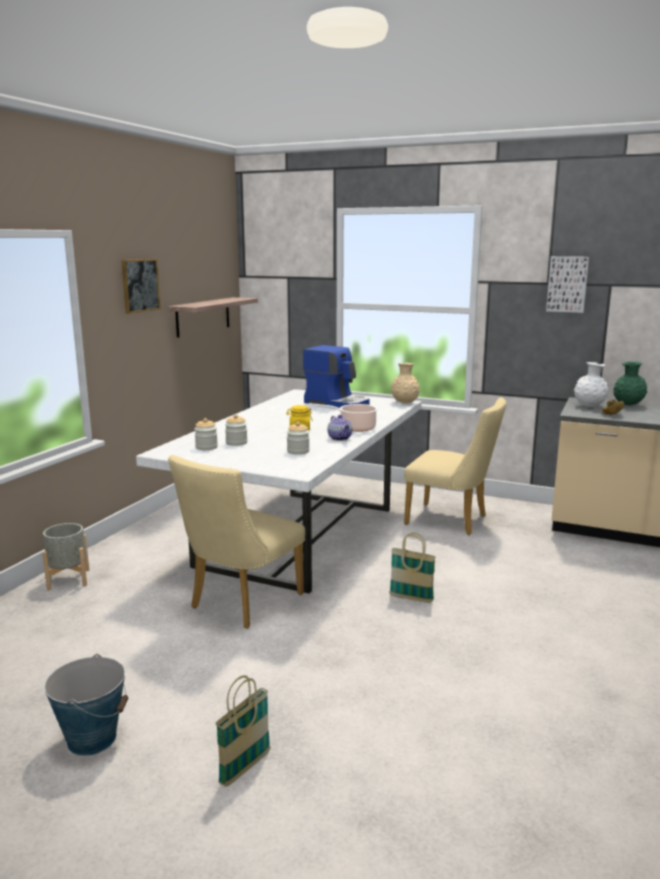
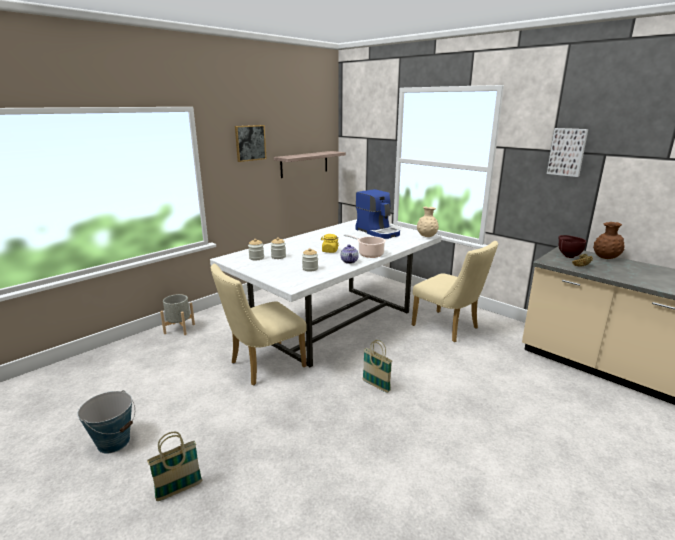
camera: 20 degrees right, 5 degrees up
(589, 406) = (568, 256): white vase -> brown bowl
(628, 405) = (605, 258): green vase -> brown vase

